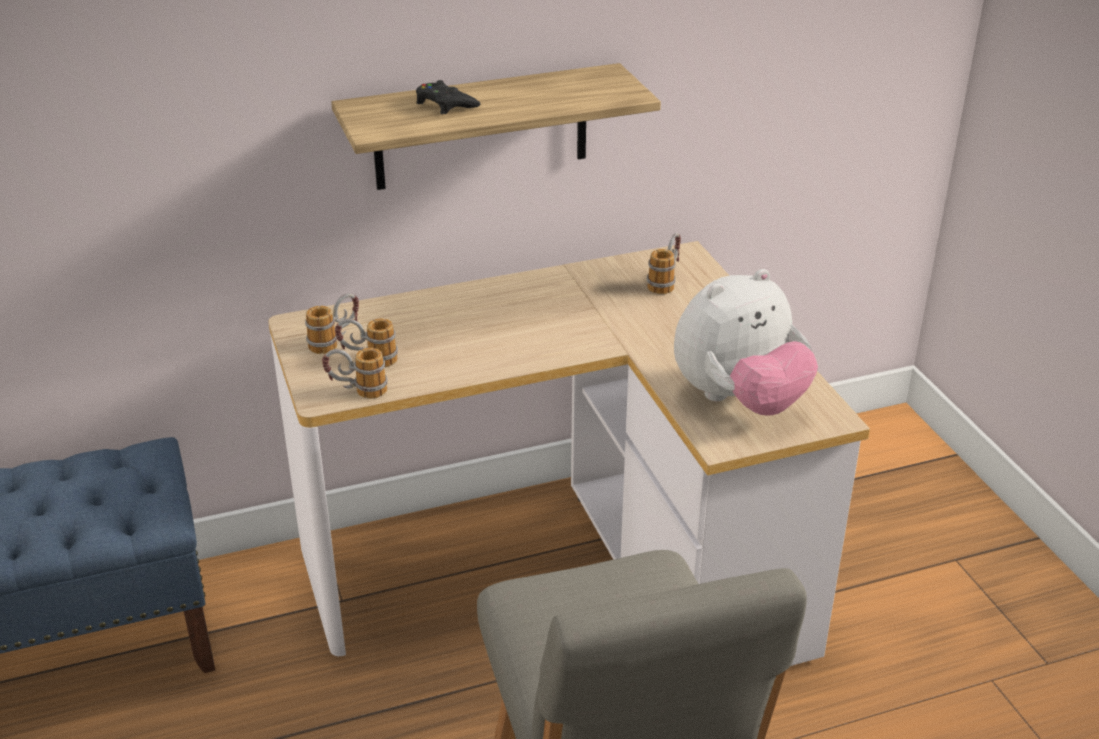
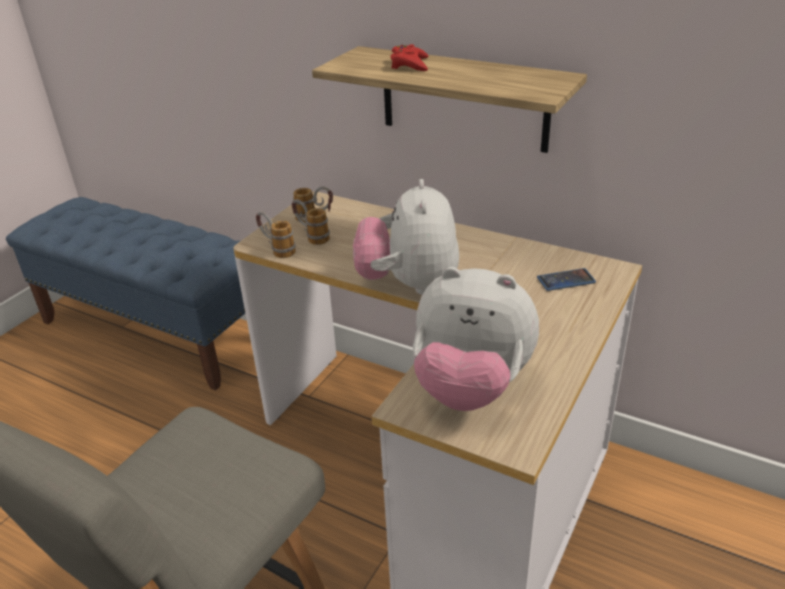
camera: 50 degrees right, 0 degrees up
(445, 104) = (409, 64): black game controller -> red game controller
(550, 353) = (409, 284): none -> plush toy
(666, 281) = (566, 280): mug -> phone

